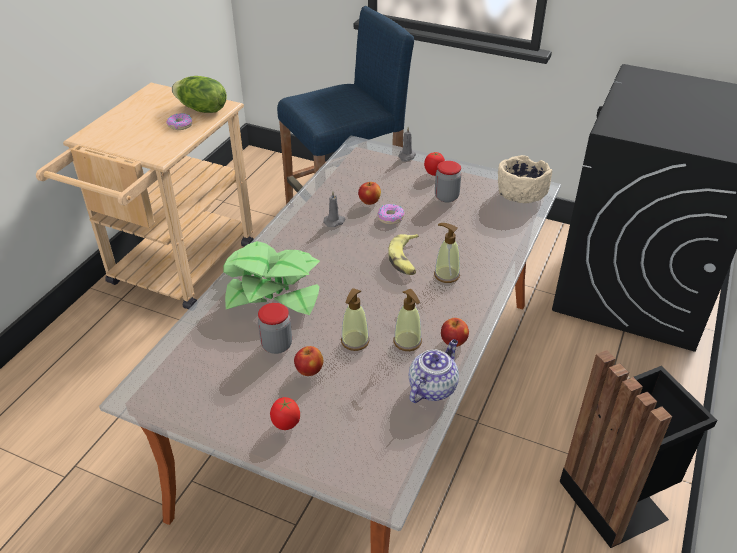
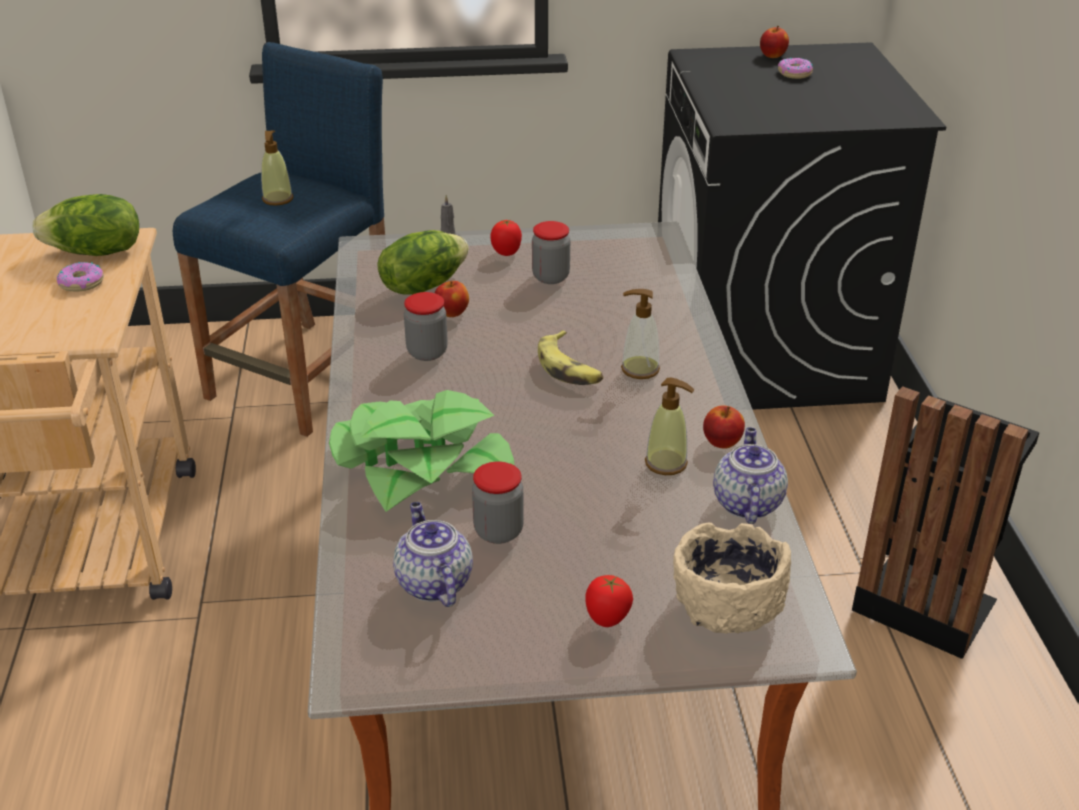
camera: 30 degrees left, 5 degrees down
(217, 361) = (432, 582): none -> teapot
(309, 370) = (573, 544): apple -> apple (772, 56)
(334, 221) = (427, 352): grey candle -> jar
(355, 341) = (599, 487): soap dispenser -> soap dispenser (277, 199)
(368, 179) = (423, 285): none -> lettuce
(390, 217) = (500, 324): donut -> donut (794, 73)
(521, 194) = (641, 246): beige bowl -> beige bowl (726, 605)

